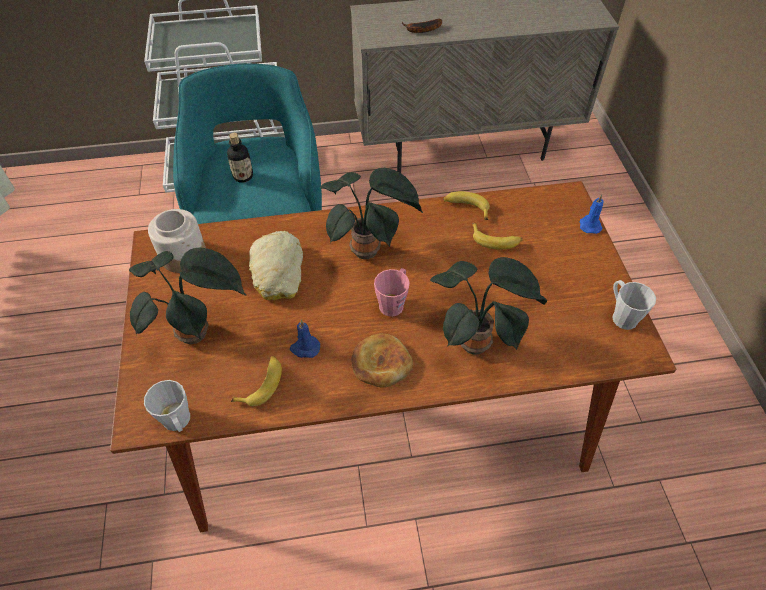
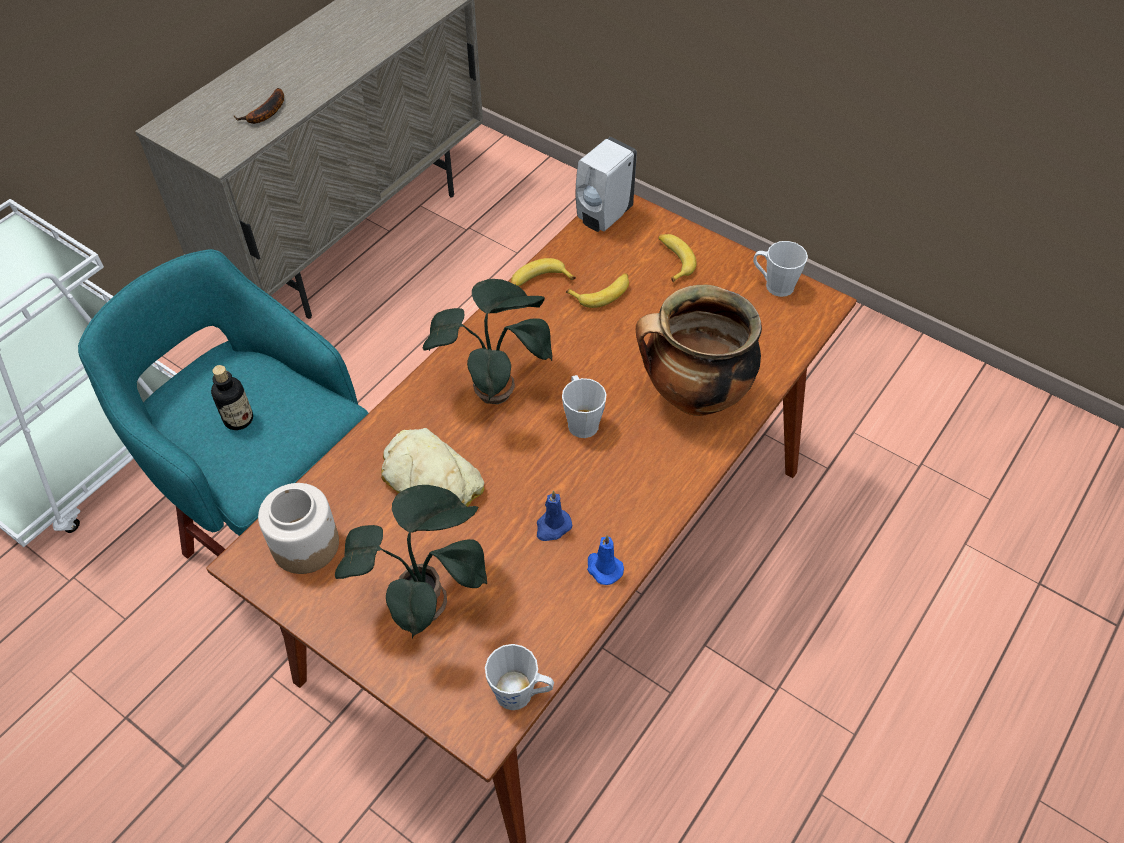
camera: 45 degrees left, 0 degrees up
(262, 384) = (554, 591): banana -> banana (673, 260)
(381, 363) = (636, 482): bread -> none
(393, 302) = (581, 420): pink mug -> grey mug
(477, 342) = (693, 397): potted plant -> cooking pot
(551, 197) = (603, 217): none -> white soap dispenser
(589, 225) = (664, 221): blue candle -> blue candle (603, 568)

